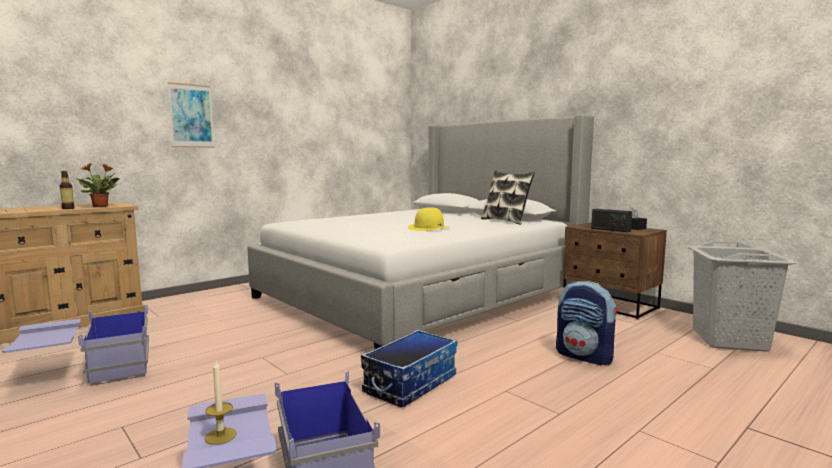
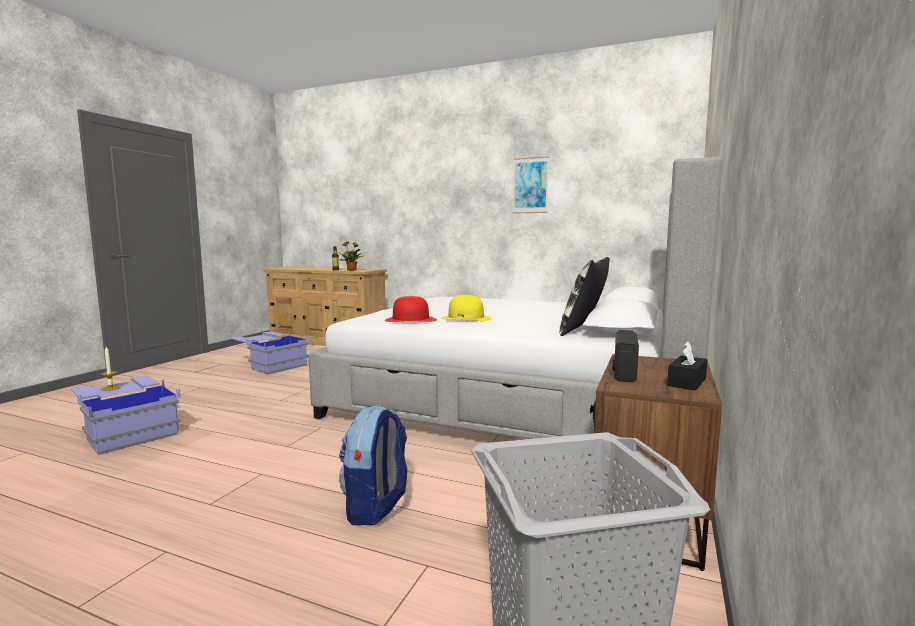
camera: 65 degrees right, 0 degrees up
(191, 116) = (435, 204): picture -> picture (530, 185)
(410, 384) = (269, 436): storage box -> none
(414, 235) = (411, 320): none -> red hat

